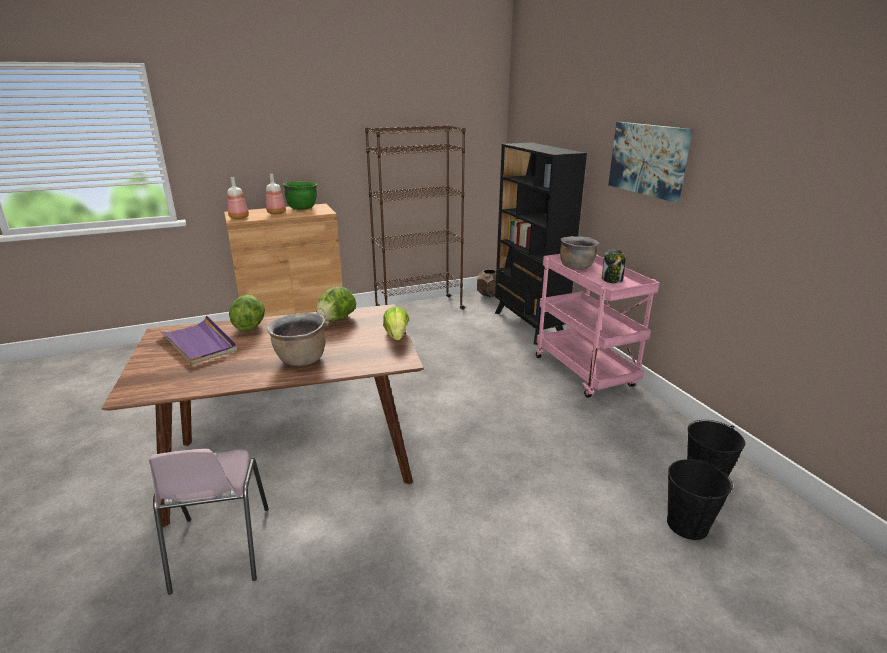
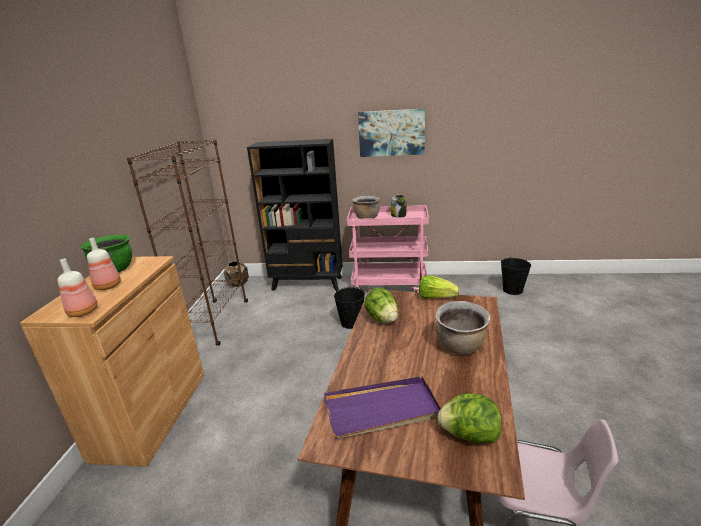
camera: 60 degrees left, 0 degrees up
(249, 327) = (361, 370): lettuce -> lettuce (469, 435)
(687, 525) = (546, 307): black bucket -> black bucket (351, 323)

